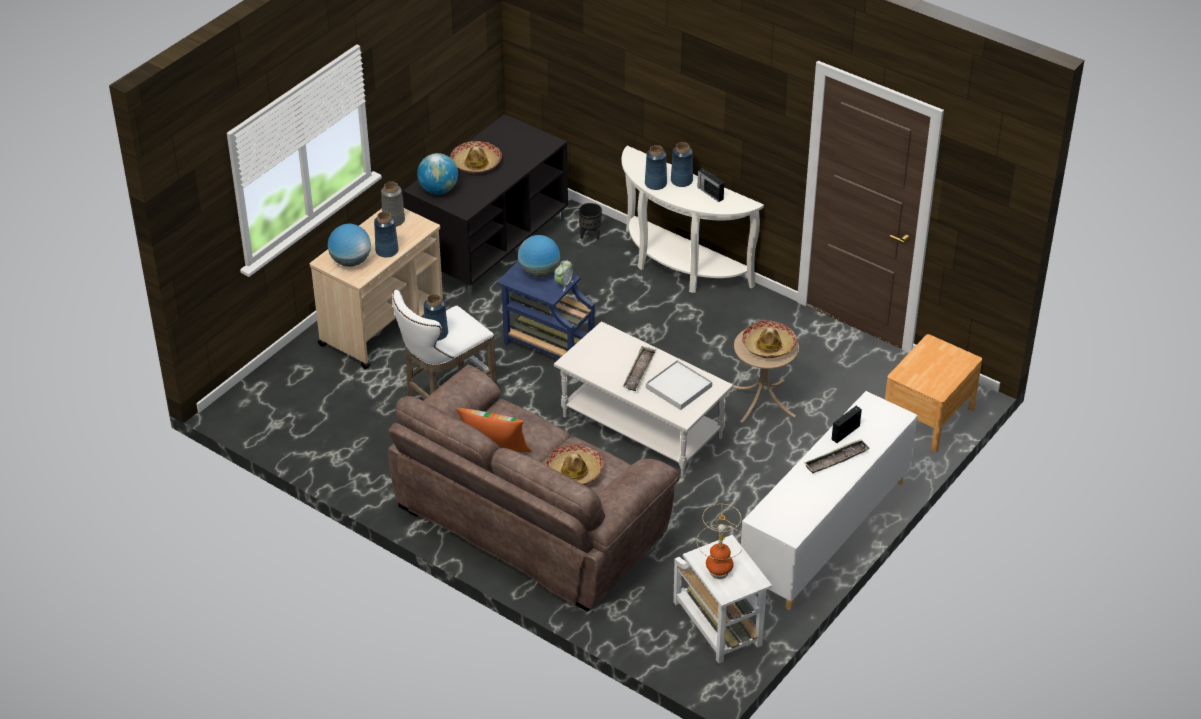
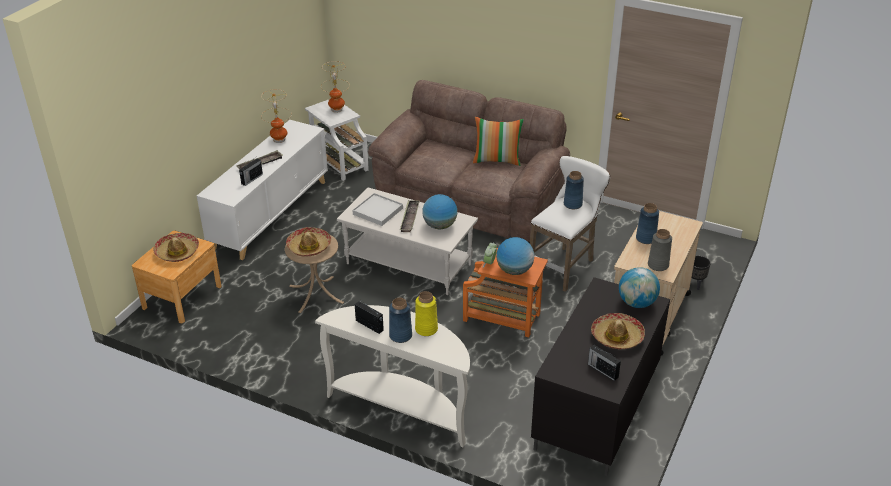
camera: 170 degrees right, 5 degrees down
(351, 261) = (669, 226): globe -> globe (439, 226)
(505, 138) = (602, 370): none -> radio
(546, 343) = (504, 318): blue side table -> orange side table
(574, 471) = (439, 155): hat -> hat (177, 252)
(590, 235) = (500, 434): black planter -> black planter (695, 284)
(656, 184) = (426, 329): blue vase -> yellow vase
(810, 504) = (279, 140): none -> table lamp

